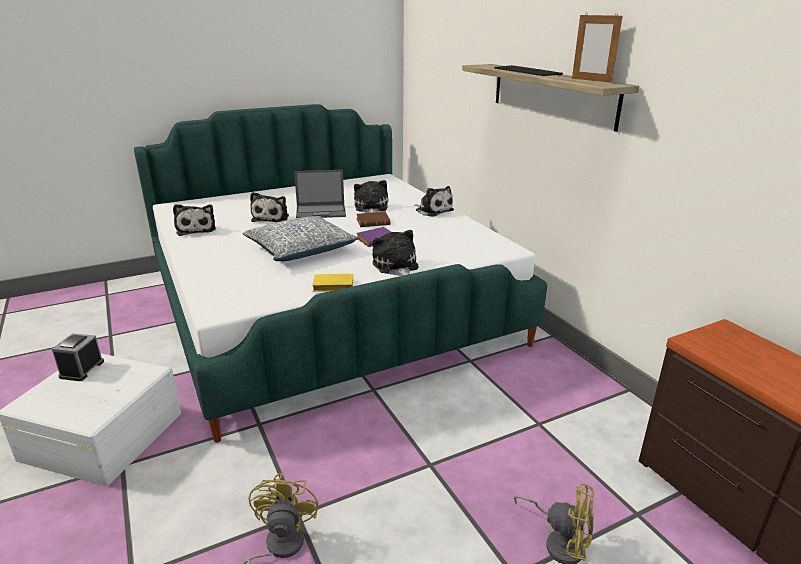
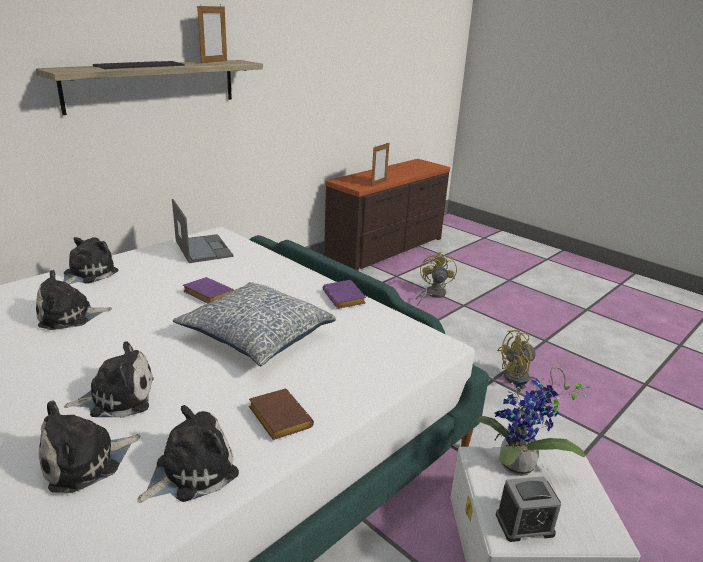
camera: 110 degrees left, 0 degrees up
(120, 385) = (517, 468): none -> potted plant
(321, 211) = (83, 355): laptop -> laptop (203, 248)
(332, 287) = (345, 298): yellow book -> purple book
(374, 222) = (139, 305): brown book -> brown book (277, 418)
(396, 266) = (280, 276): plush toy -> plush toy (86, 461)
(733, 367) = (378, 183): none -> picture frame

